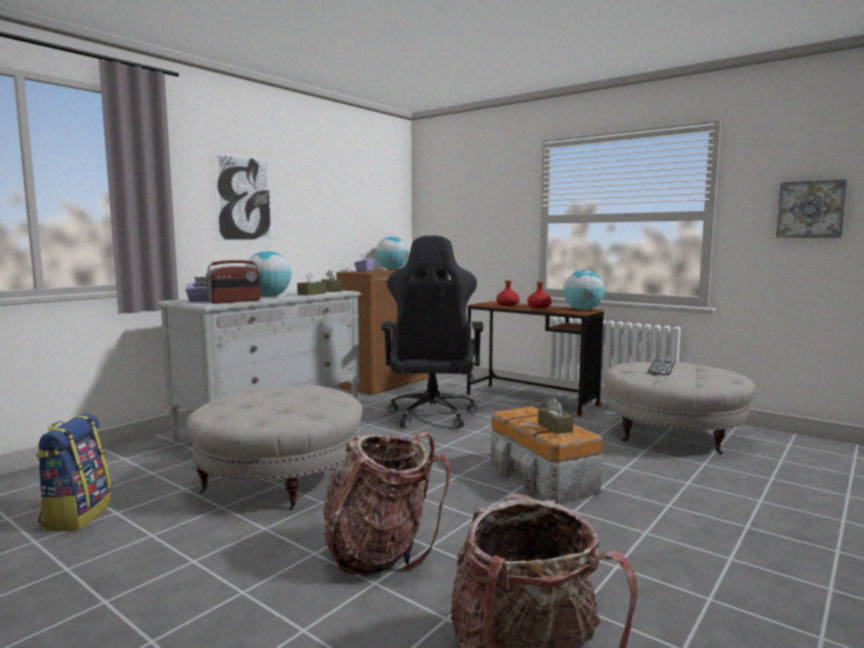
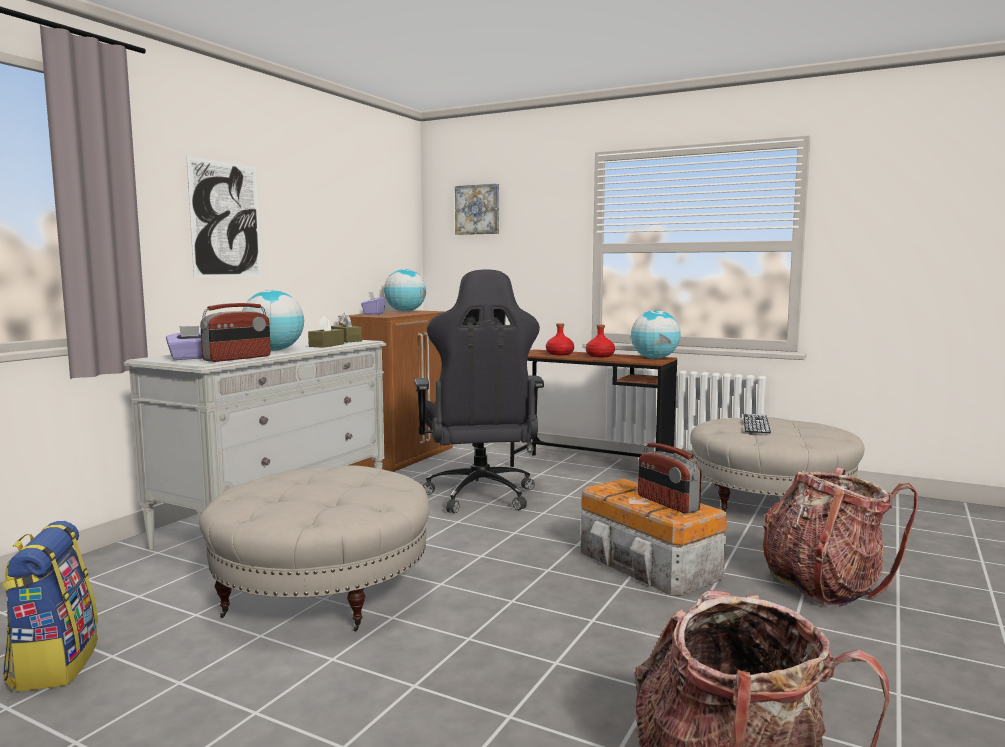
camera: 10 degrees left, 0 degrees up
(380, 552) = (498, 676): backpack -> backpack (824, 585)
(555, 427) = (667, 503): brown tissue box -> radio
(811, 209) = (912, 240): picture -> picture (478, 209)

